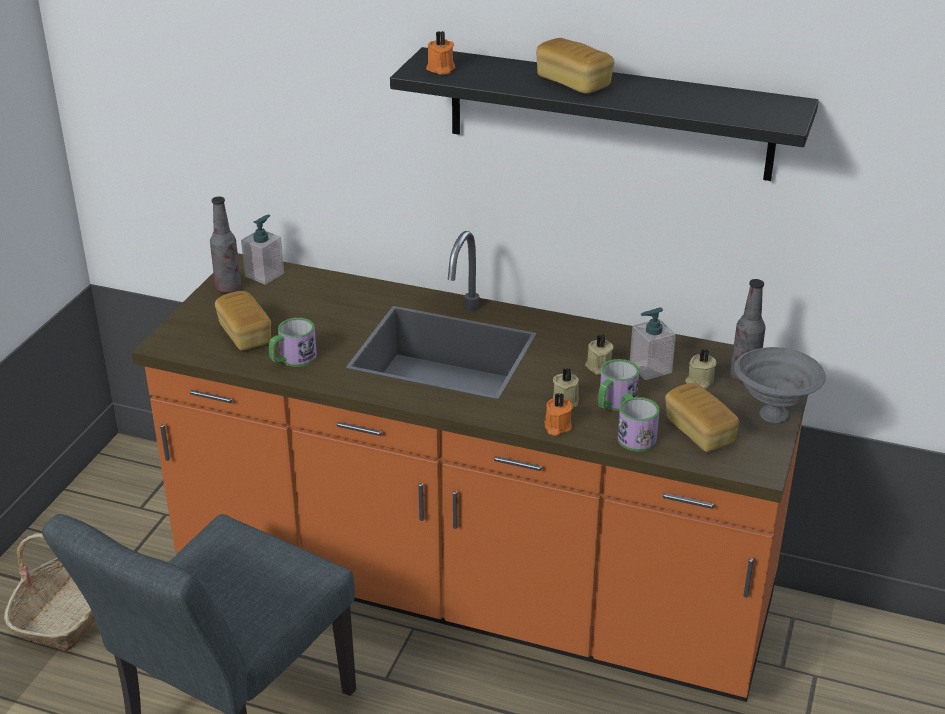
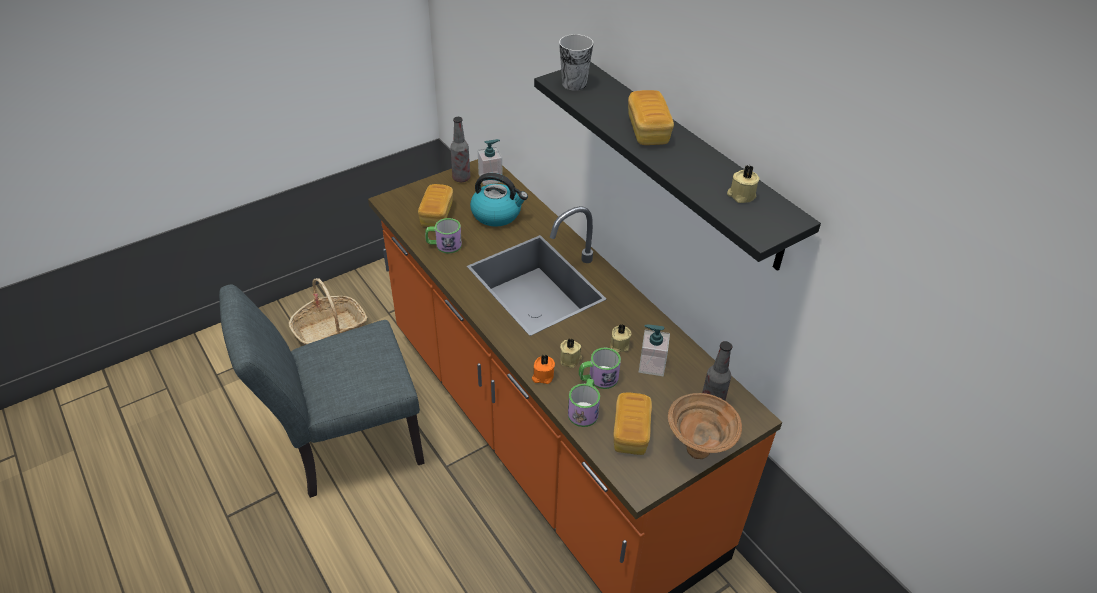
camera: 35 degrees right, 10 degrees up
(318, 305) = (497, 214): none -> kettle
(440, 69) = (574, 84): orange candle -> cup
(699, 381) = (675, 393): beige candle -> beige candle (741, 195)
(771, 414) = (697, 448): grey bowl -> brown bowl

